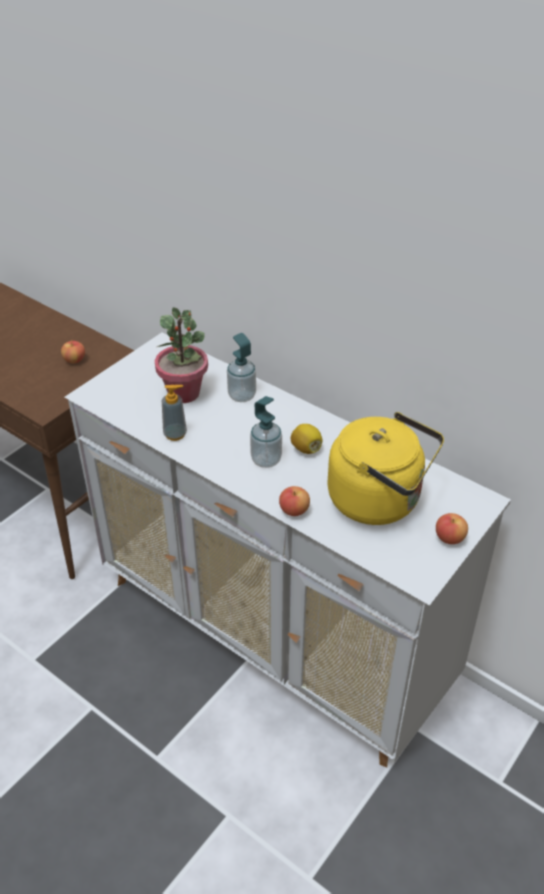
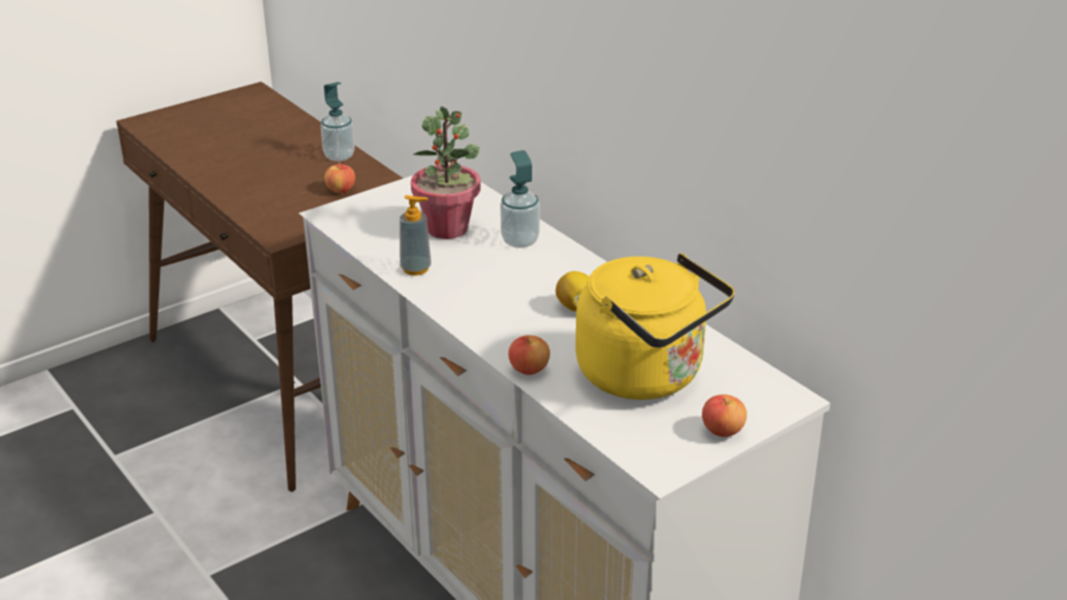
camera: 15 degrees right, 10 degrees down
(266, 460) = (518, 311): soap dispenser -> soap dispenser (339, 156)

